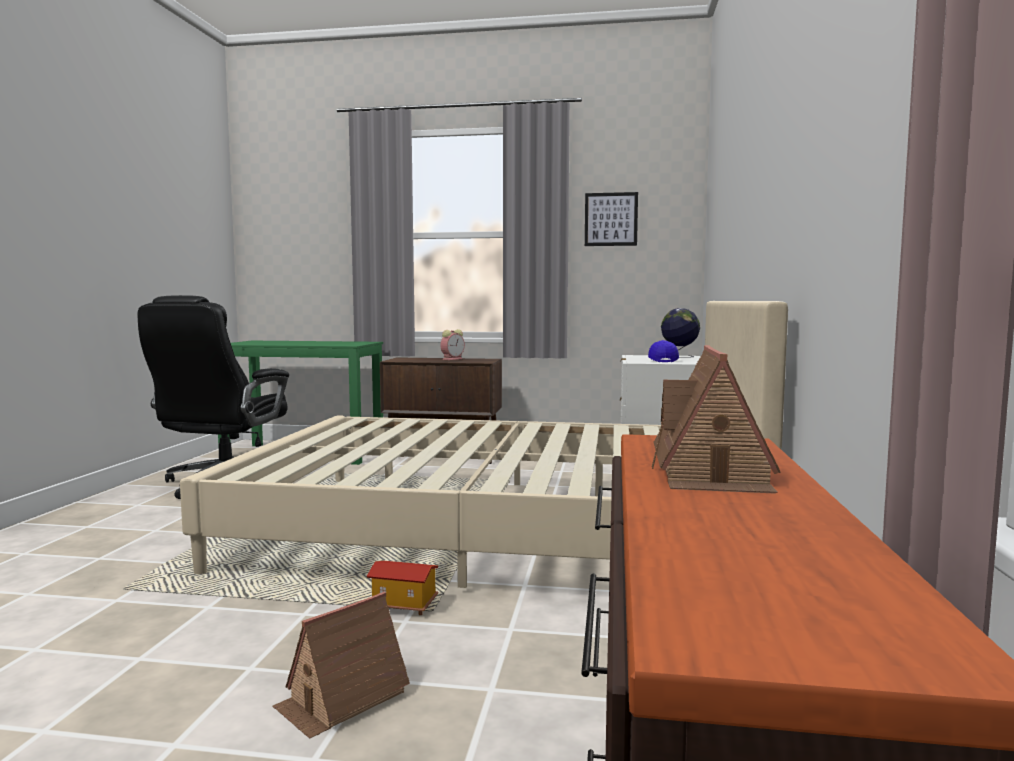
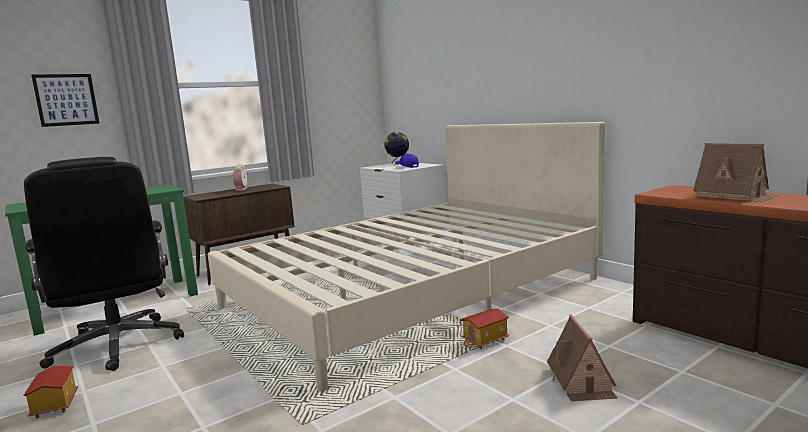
camera: 45 degrees left, 5 degrees up
(108, 507) = (54, 405): none -> toy house
(611, 219) = (327, 71): picture -> picture (66, 100)

